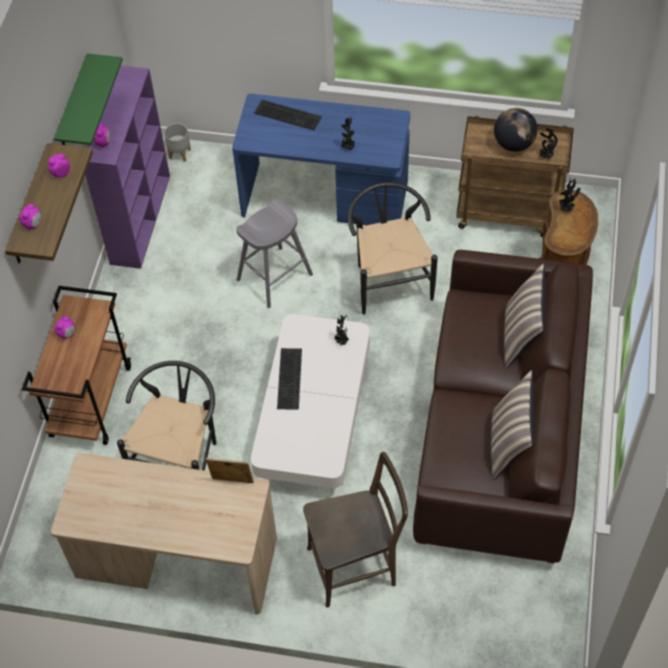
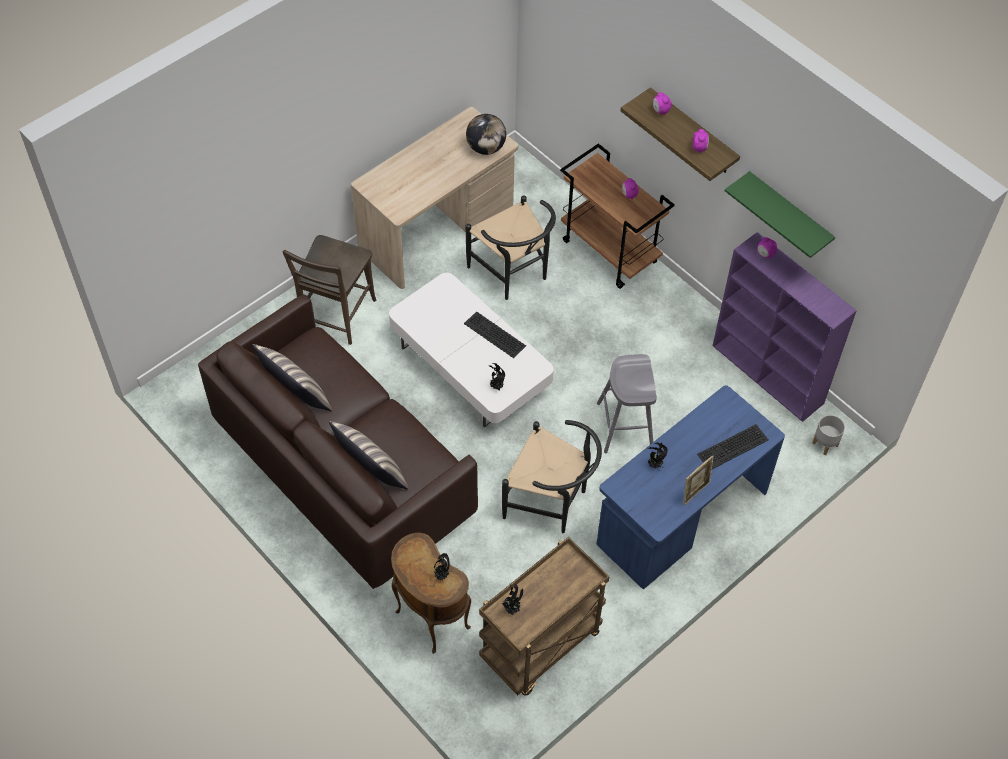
camera: 125 degrees right, 0 degrees up
(232, 482) = (415, 206): picture frame -> picture frame (695, 492)
(513, 144) = (549, 596): globe -> globe (486, 148)

